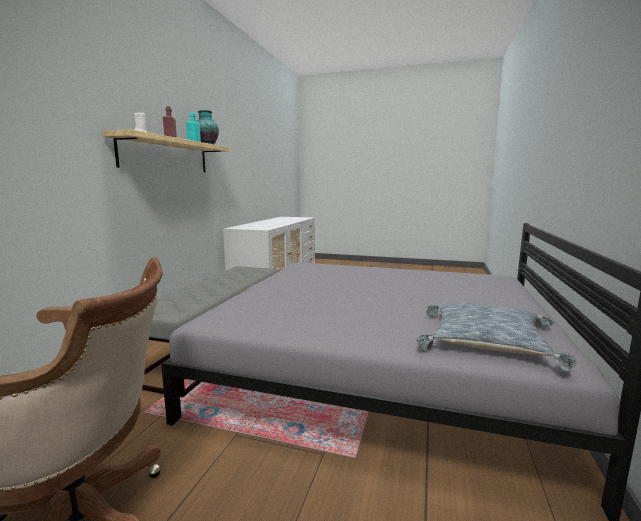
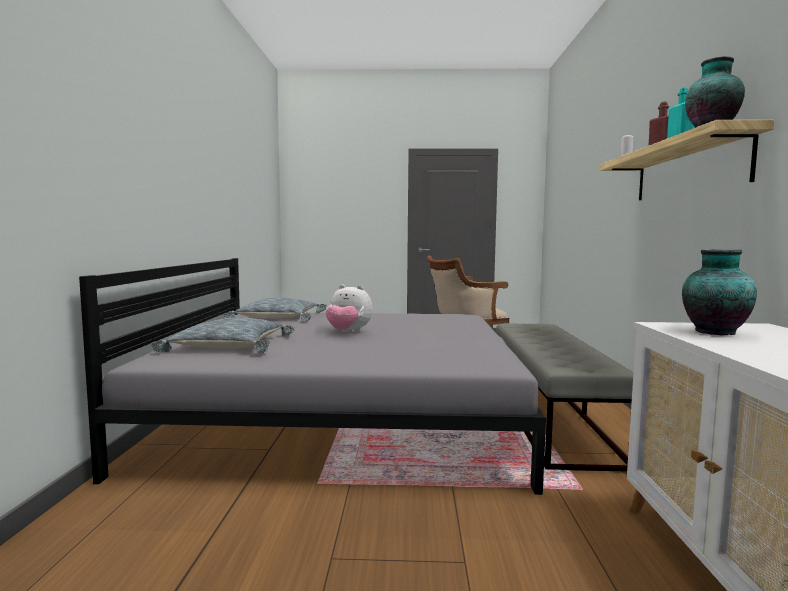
camera: 165 degrees right, 5 degrees down
(261, 227) = (714, 332): none -> vase
(379, 294) = (348, 332): none -> plush toy
(472, 287) = (229, 344): none -> pillow

